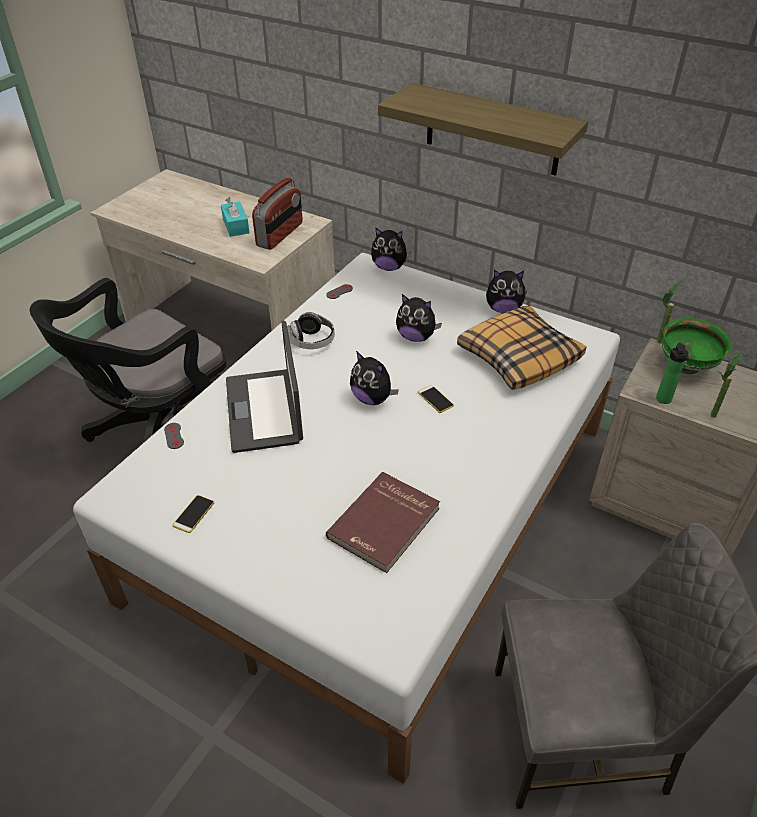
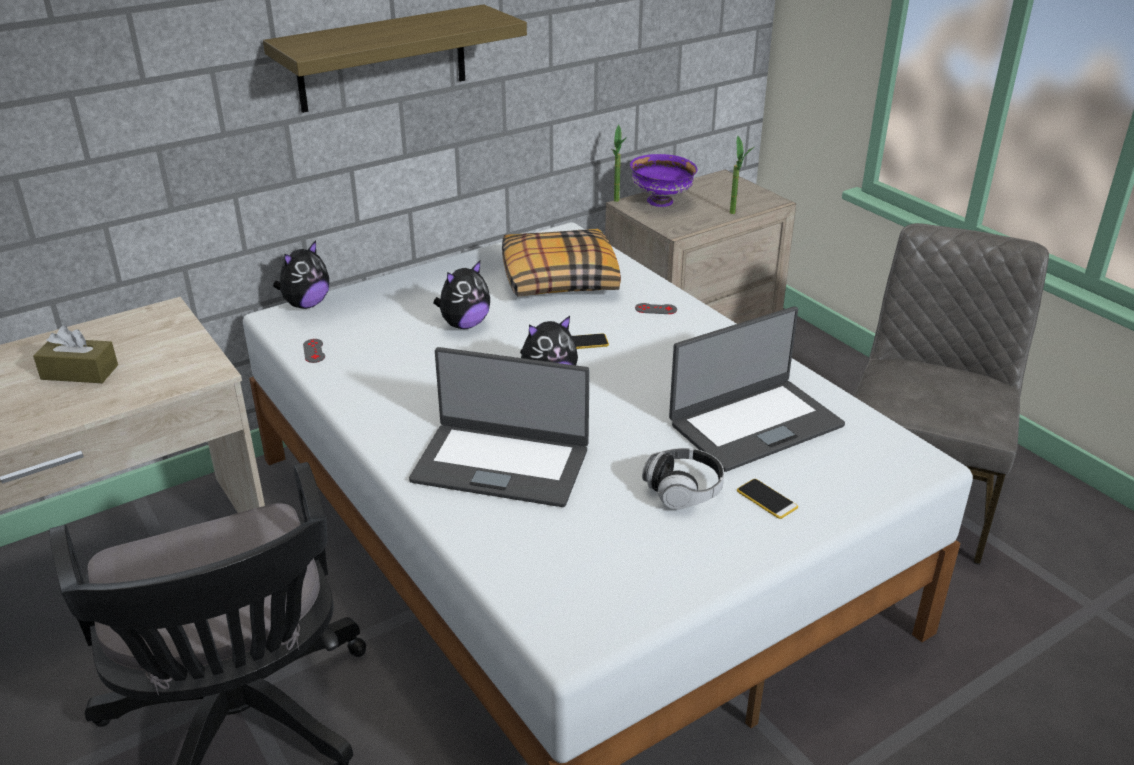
camera: 65 degrees left, 10 degrees down
(174, 436) = (488, 554): grey game controller -> grey game controller (656, 309)
(194, 514) = (656, 564): phone -> phone (767, 499)
(236, 226) = (80, 372): turquoise tissue box -> brown tissue box
(280, 235) = (160, 341): radio -> none
(312, 341) = (396, 396): headphones -> headphones (683, 491)
(385, 524) = (754, 424): red book -> laptop
(503, 309) = (471, 262): plush toy -> none
(664, 401) = (697, 225): bottle -> none
(687, 367) = (661, 201): green bowl -> purple bowl

